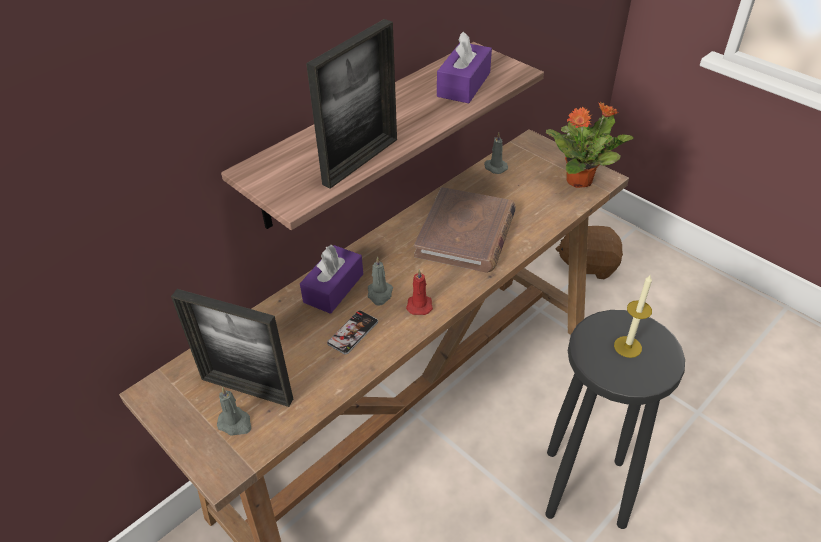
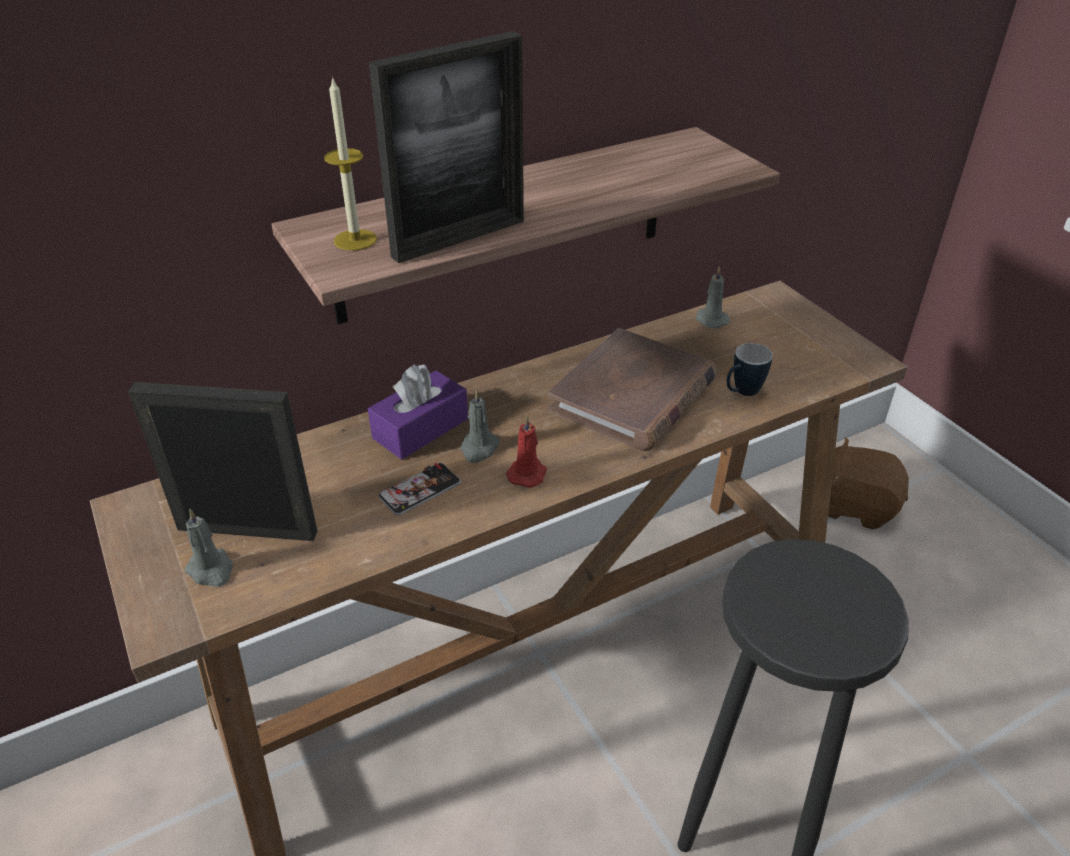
camera: 15 degrees right, 5 degrees down
(247, 389) = (247, 530): picture frame -> picture frame turned 150 degrees clockwise
(464, 84) = (654, 172): purple tissue box -> none
(534, 217) = (741, 393): none -> mug
(580, 180) = (830, 357): potted plant -> none
(627, 347) = (818, 598): candle -> candle (355, 240)

